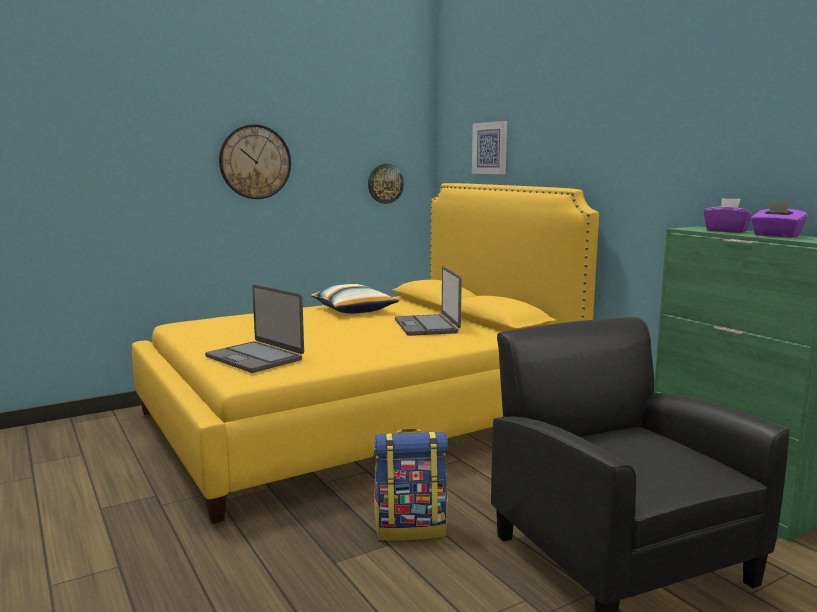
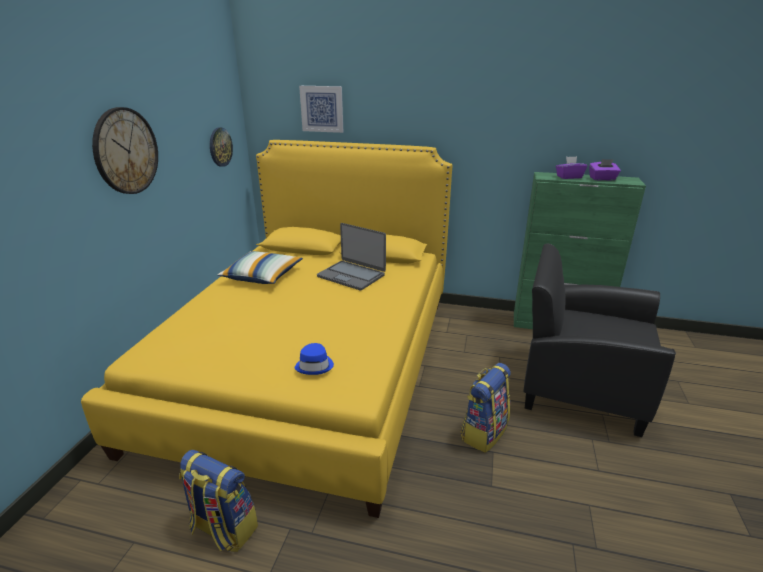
camera: 45 degrees left, 15 degrees up
(126, 473) = (223, 528): none -> backpack
(255, 358) = (315, 366): laptop -> blue hat

